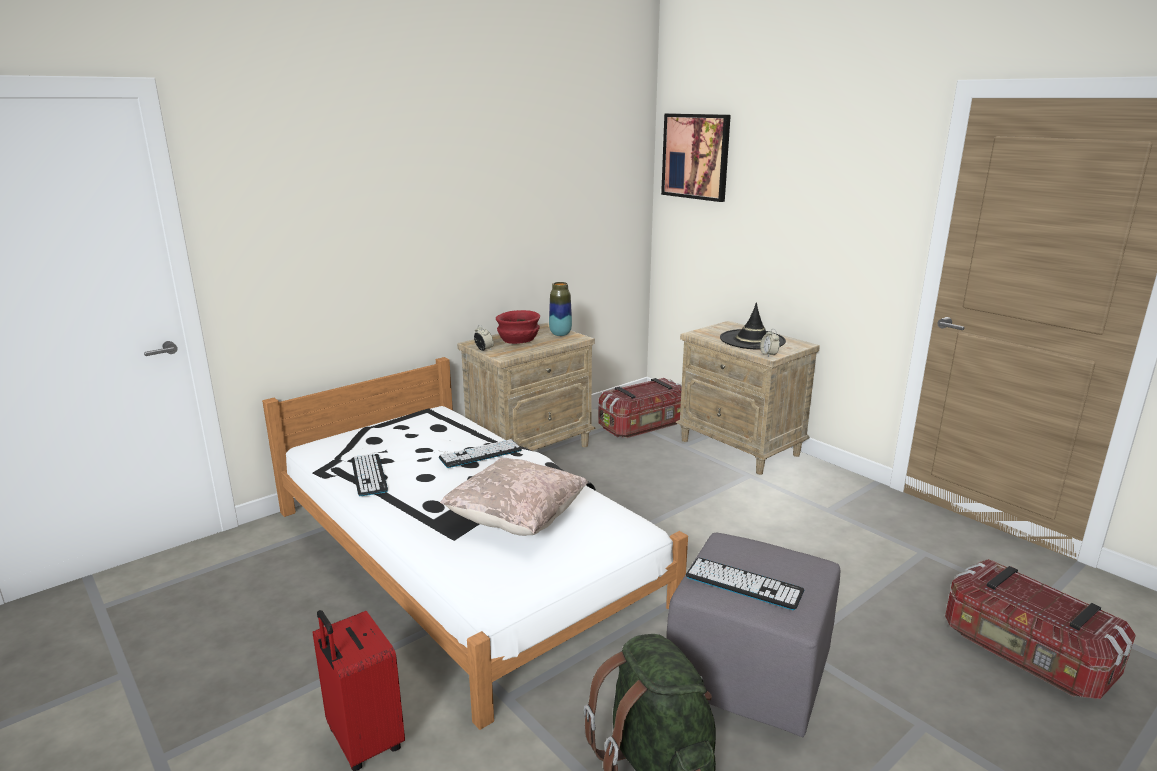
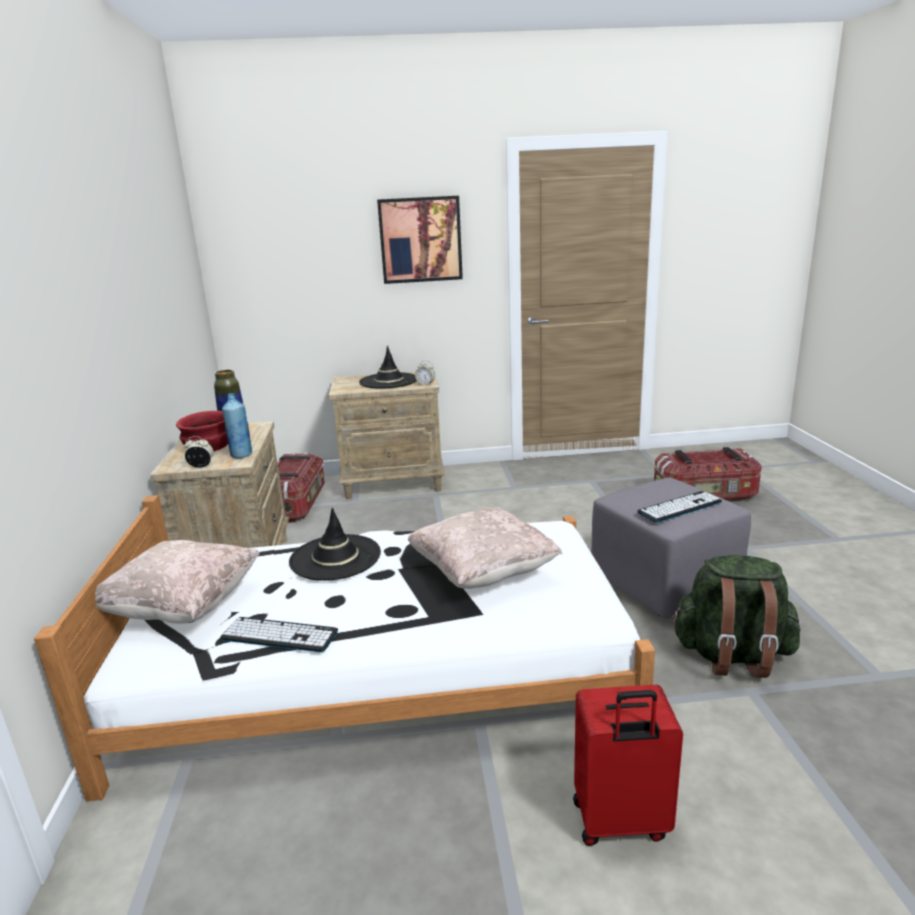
camera: 55 degrees left, 0 degrees up
(380, 434) = (183, 607): none -> beige pillow
(480, 454) = (335, 557): keyboard -> black hat
(515, 352) = (241, 455): none -> blue bottle
(696, 156) = (256, 224): picture -> picture (420, 240)

